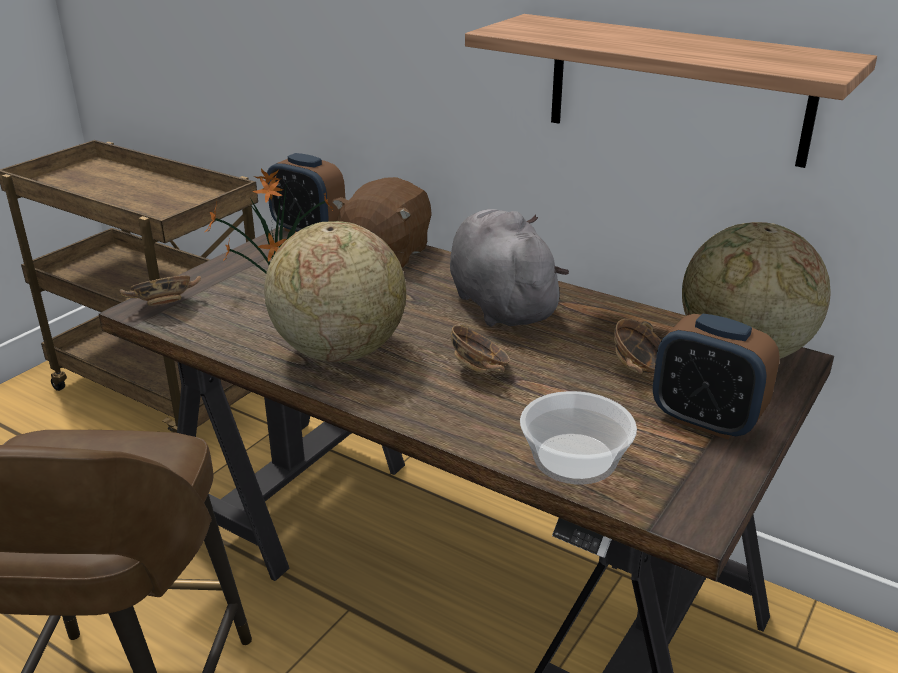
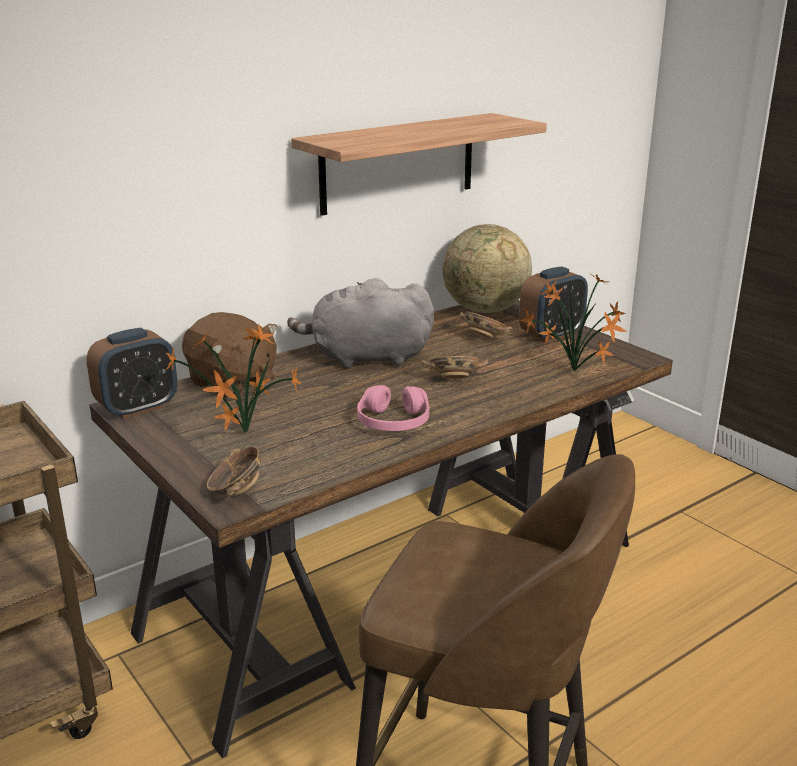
camera: 70 degrees left, 5 degrees down
(339, 351) = (393, 422): globe -> pink headphones
(575, 459) = (575, 373): bowl -> potted plant

